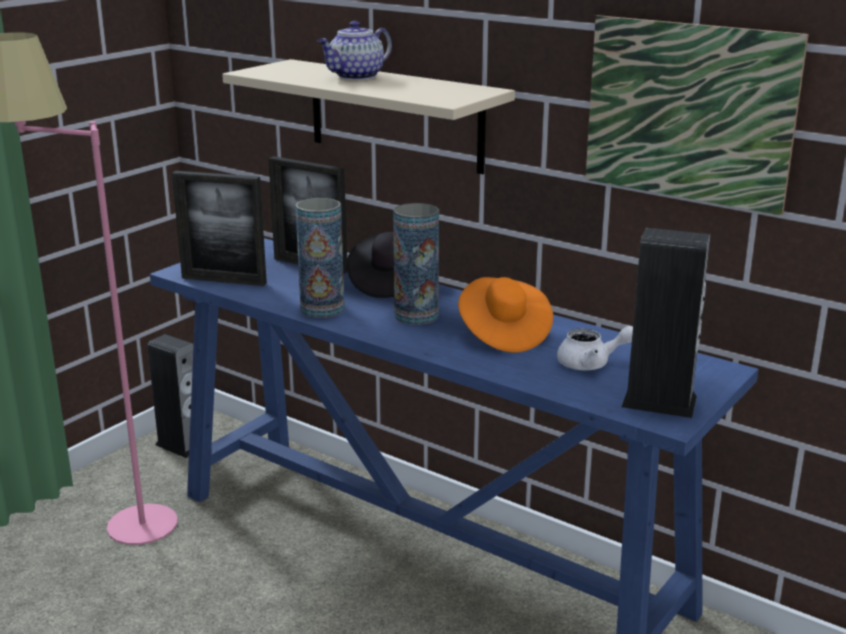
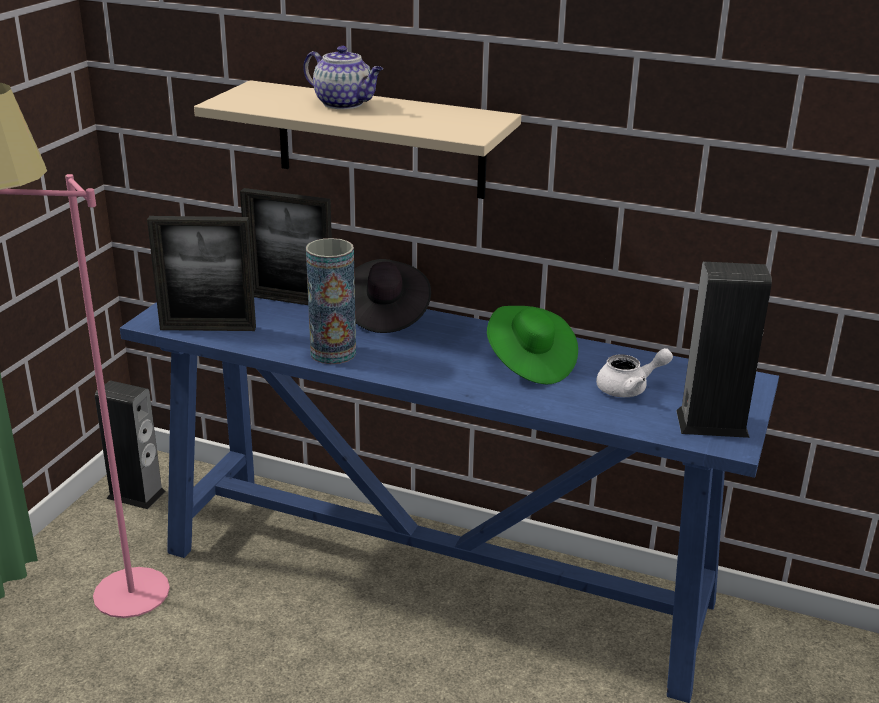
camera: 15 degrees left, 5 degrees up
(356, 77) = (345, 104): teapot -> teapot turned 90 degrees counterclockwise
(416, 315) = (433, 351): vase -> none
(503, 334) = (529, 364): orange hat -> green hat
(688, 112) = (711, 136): picture -> none

